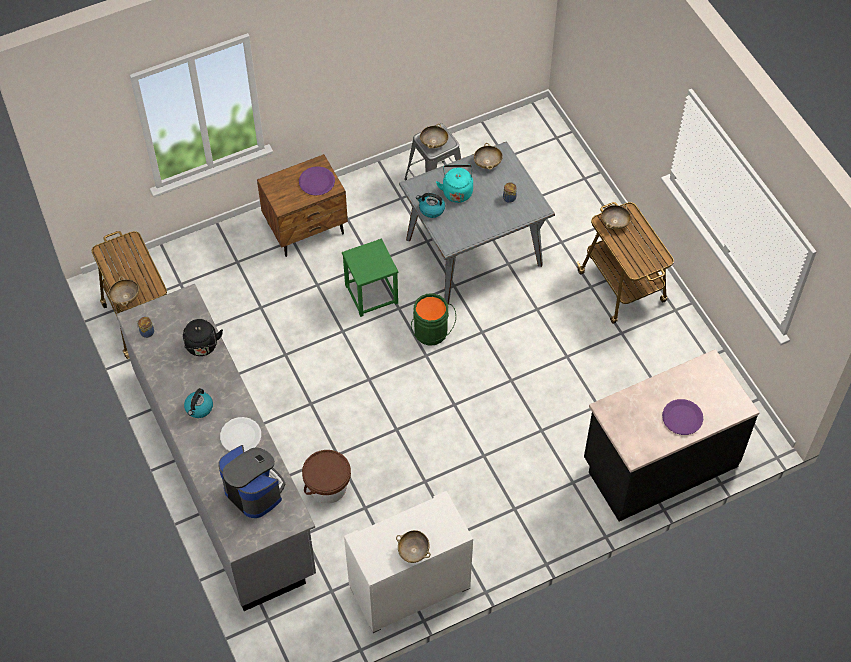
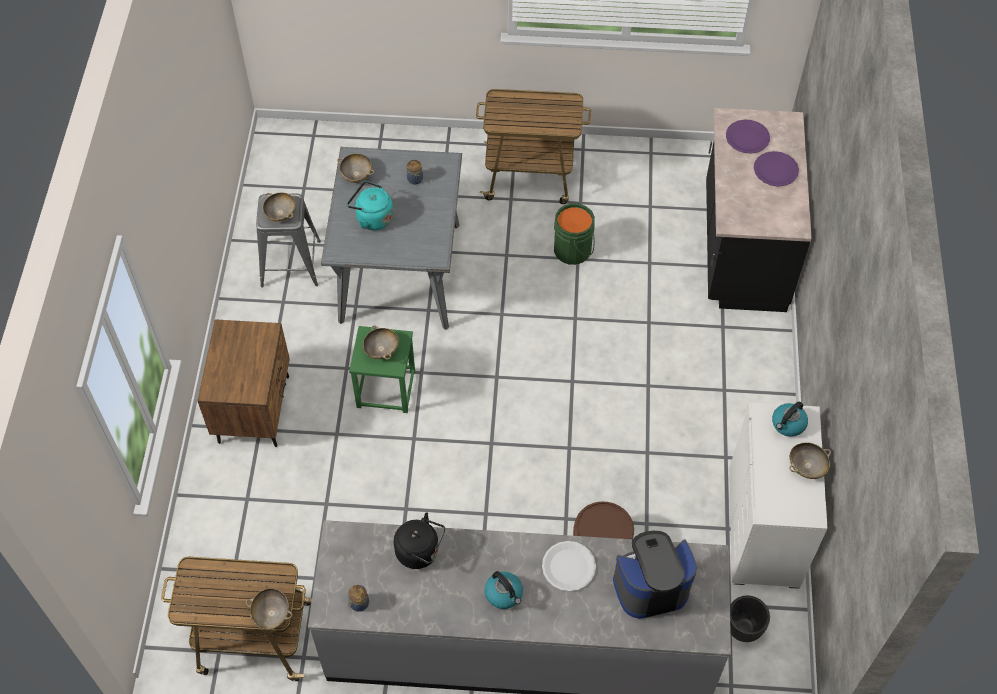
camera: 60 degrees left, 0 degrees up
(316, 182) = (248, 344): purple plate -> purple plate (747, 137)
(317, 609) = (743, 629): none -> black planter
(431, 209) = (379, 251): kettle -> kettle (788, 424)
(431, 333) = (473, 358): green bucket -> green bucket (574, 250)
(615, 223) = (503, 115): beige bowl -> beige bowl (381, 350)

